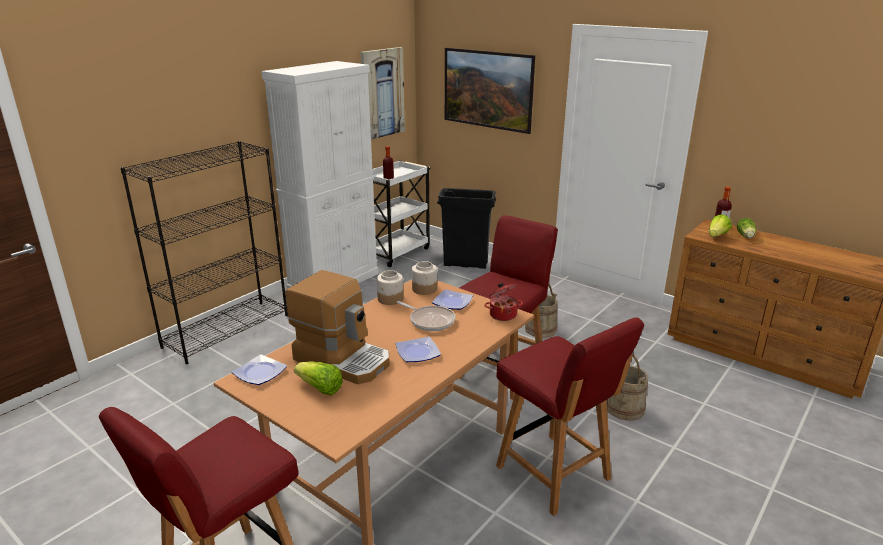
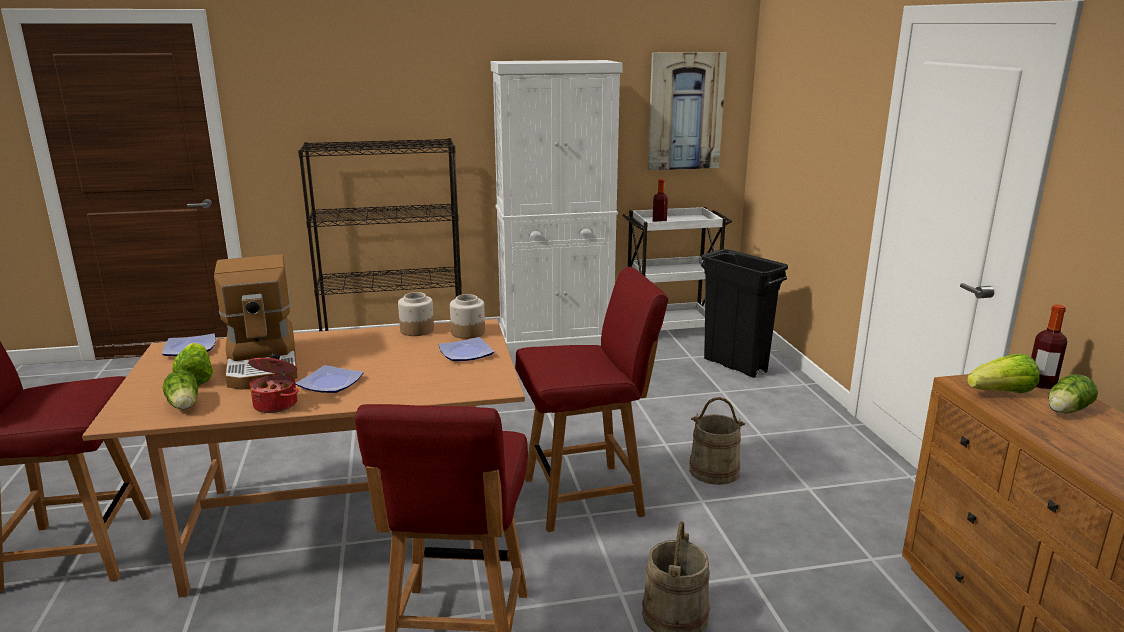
camera: 40 degrees right, 5 degrees down
(358, 408) = (184, 405): none -> lettuce
(430, 321) = (406, 361): frying pan -> none
(487, 108) = (807, 142): picture -> none
(502, 314) = (489, 383): cooking pot -> cooking pot (277, 404)

